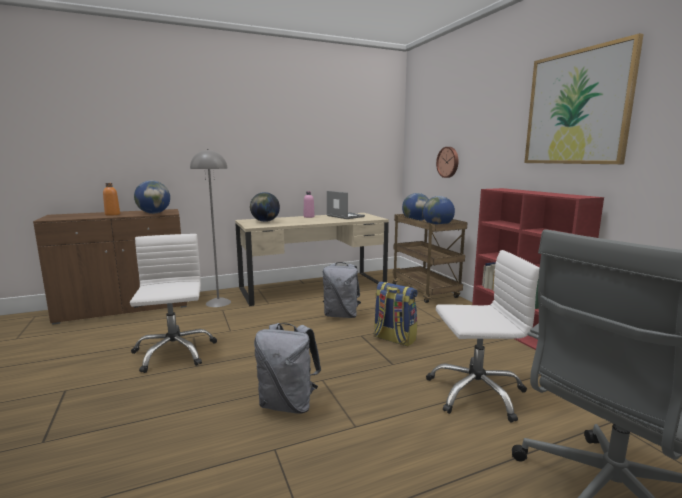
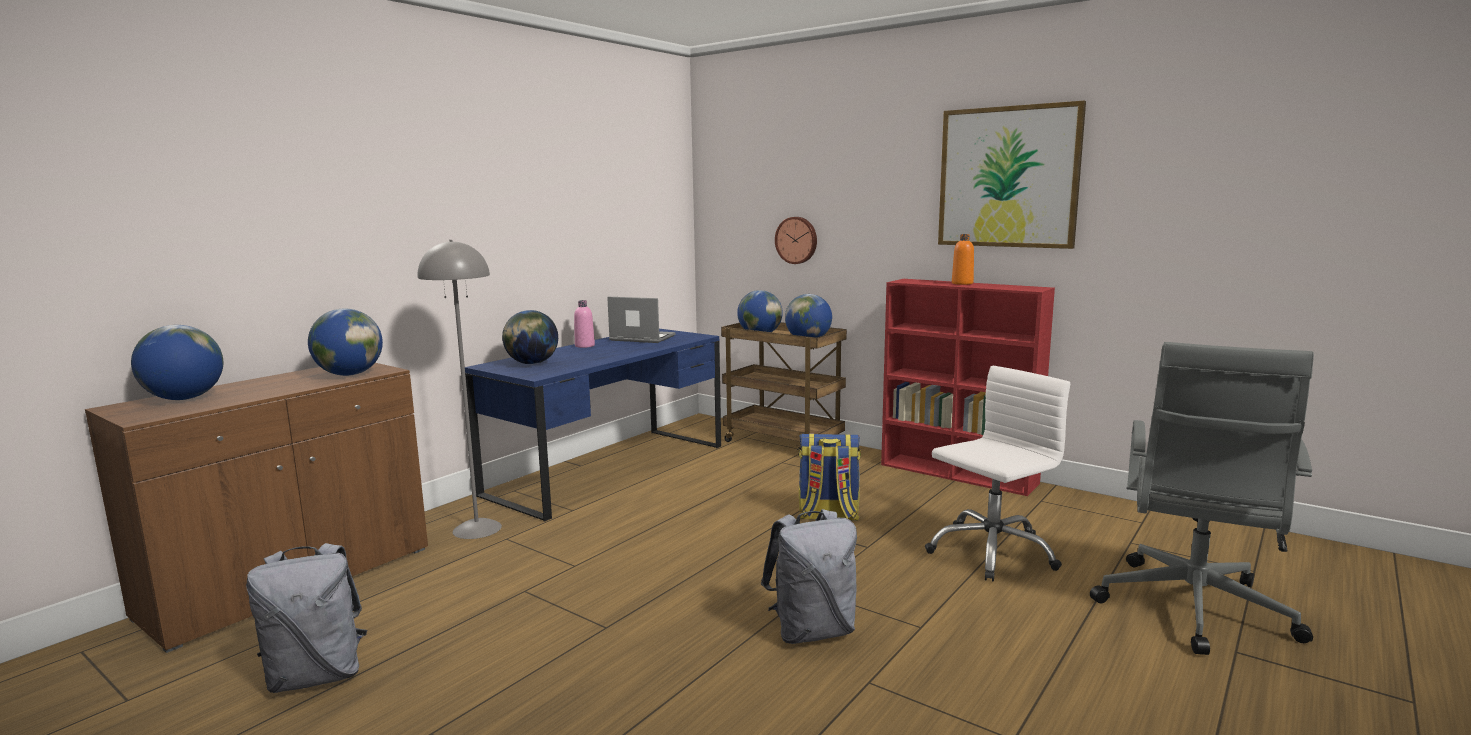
camera: 30 degrees left, 0 degrees up
(80, 215) = (184, 398): none -> globe
(112, 214) = (264, 388): orange bottle -> orange bottle (962, 283)
(174, 352) = (531, 622): white office chair -> none
(313, 287) = (609, 469): beige desk -> blue desk
(341, 315) = (714, 501): grey backpack -> grey backpack (317, 676)

